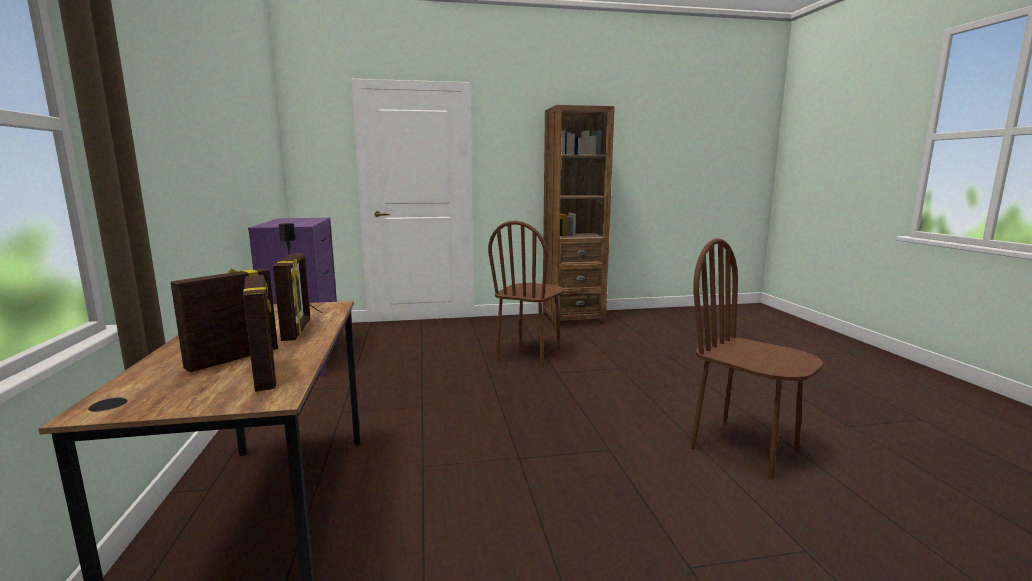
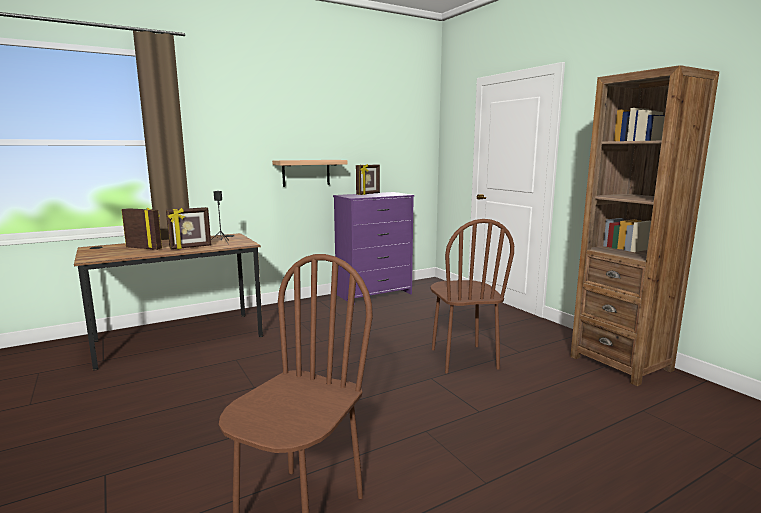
camera: 70 degrees right, 0 degrees up
(220, 194) = (306, 172): none -> shelf
(266, 374) = (119, 254): picture frame -> picture frame (368, 194)
(529, 355) = (463, 359): brown chair -> brown chair turned 105 degrees counterclockwise

